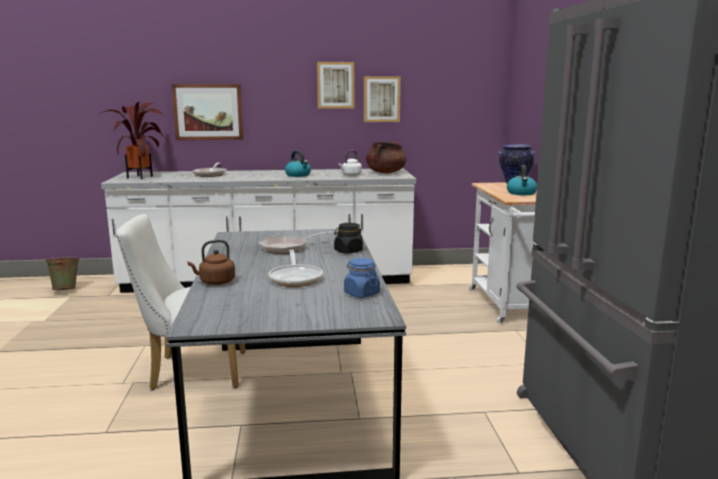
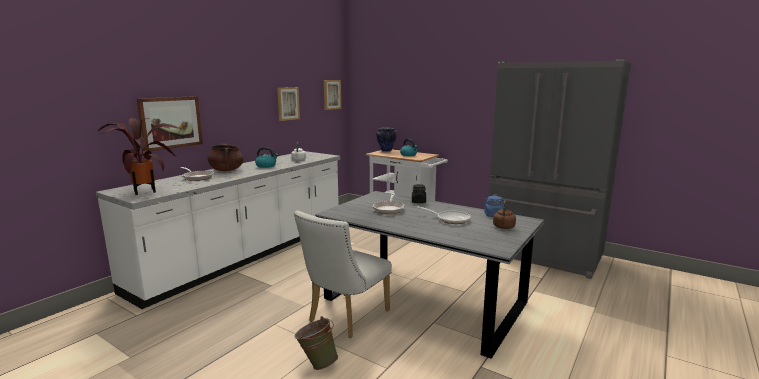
camera: 50 degrees left, 0 degrees up
(66, 290) = (71, 331): green bucket -> green bucket (317, 363)
(215, 282) = (430, 234): brown kettle -> brown kettle (503, 227)
(335, 85) = (261, 94): picture -> picture (331, 94)
(386, 172) = (309, 155): brown cooking pot -> brown cooking pot (226, 170)

